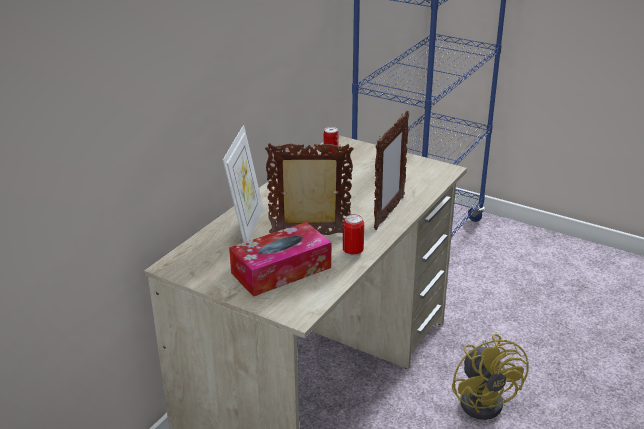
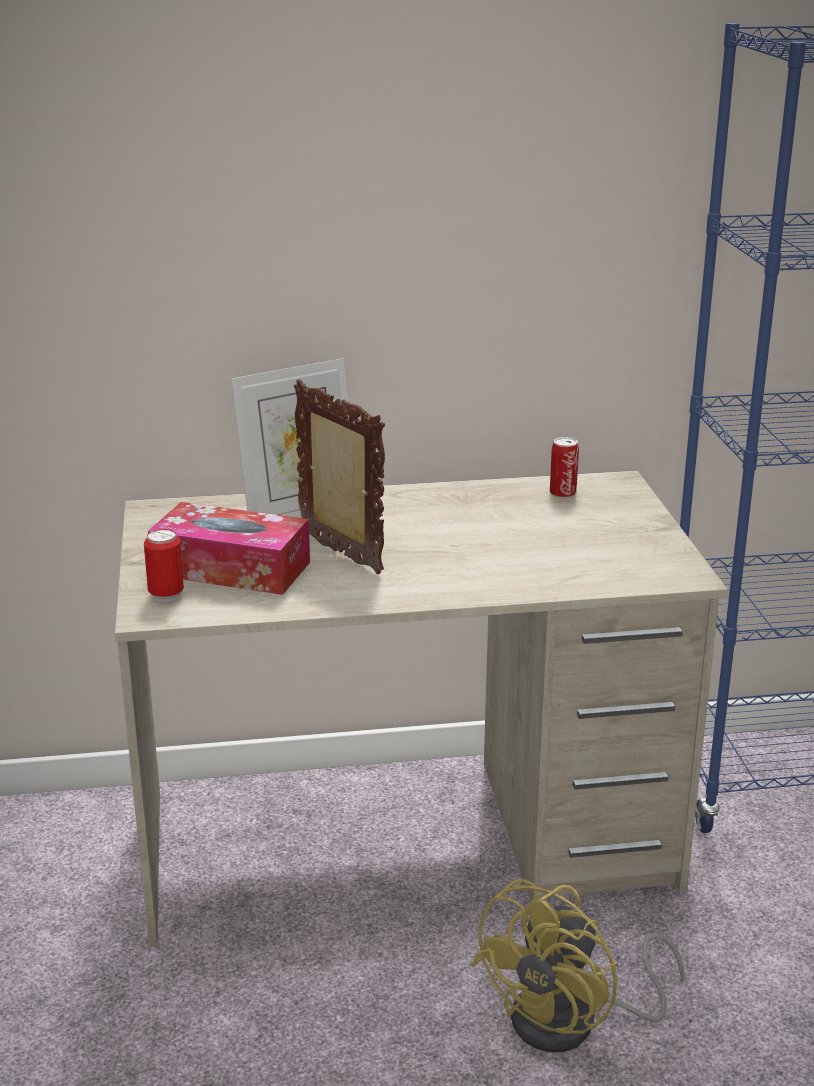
camera: 50 degrees right, 5 degrees down
(353, 252) = (341, 594): can -> can (166, 595)
(388, 213) = (481, 581): picture frame -> none

